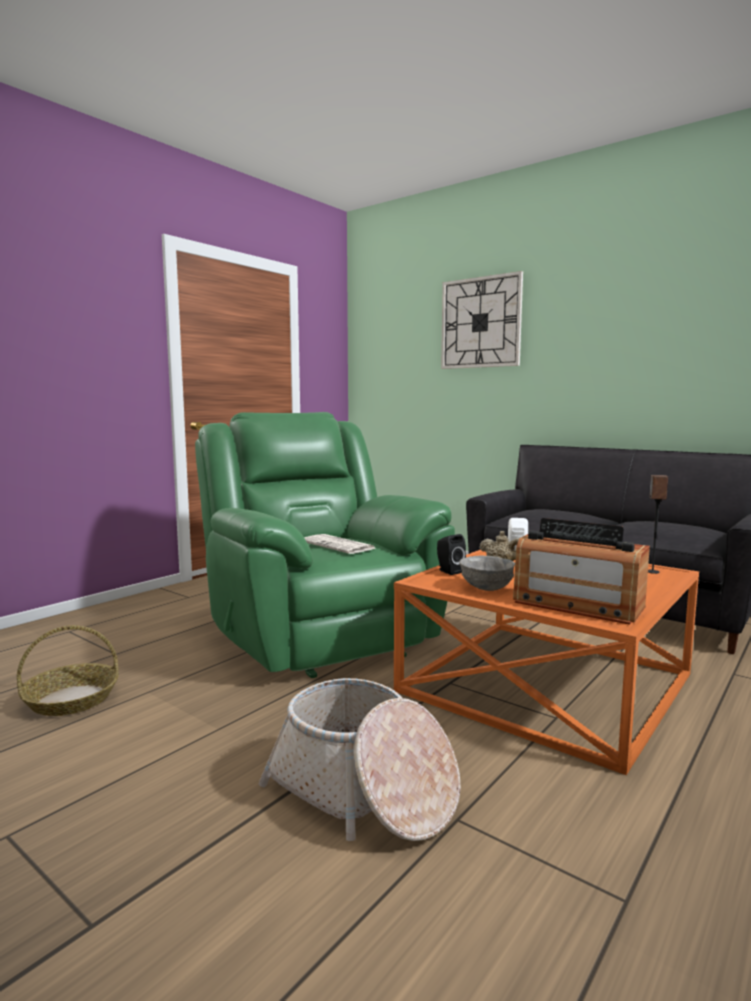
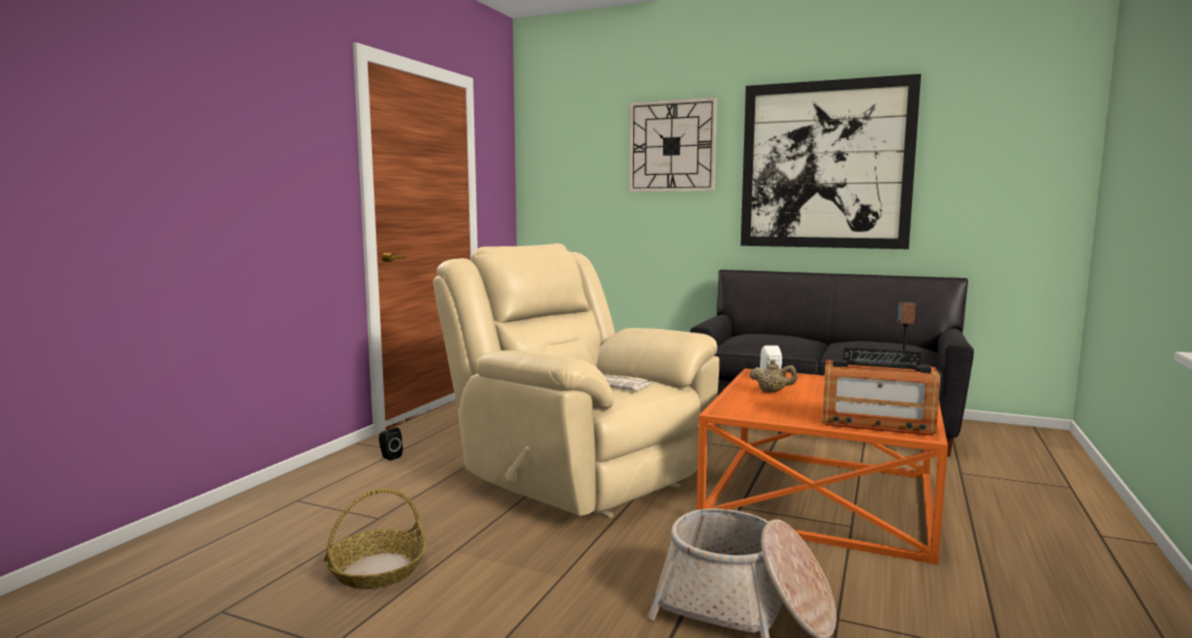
camera: 15 degrees left, 0 degrees up
(318, 633) = (577, 475): green armchair -> beige armchair
(449, 571) = (735, 401): black speaker -> black speaker (389, 457)
(486, 587) = (784, 413): grey bowl -> none
(631, 335) = (825, 165): none -> picture

